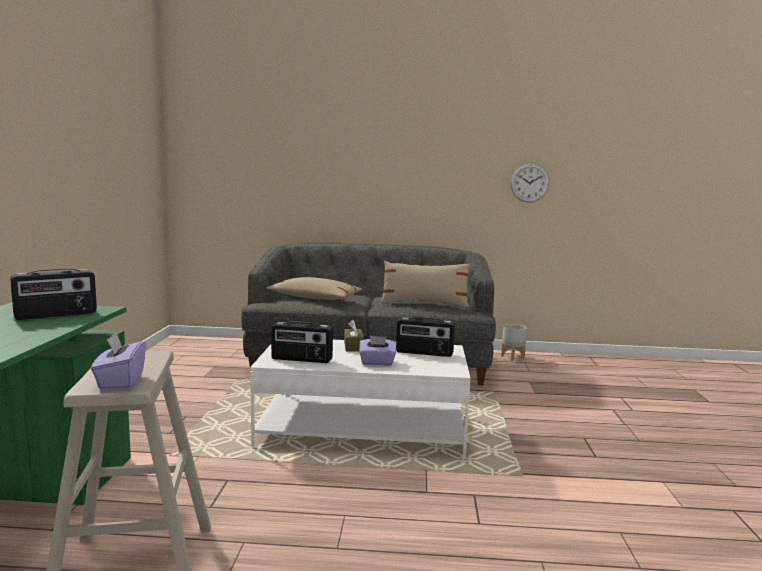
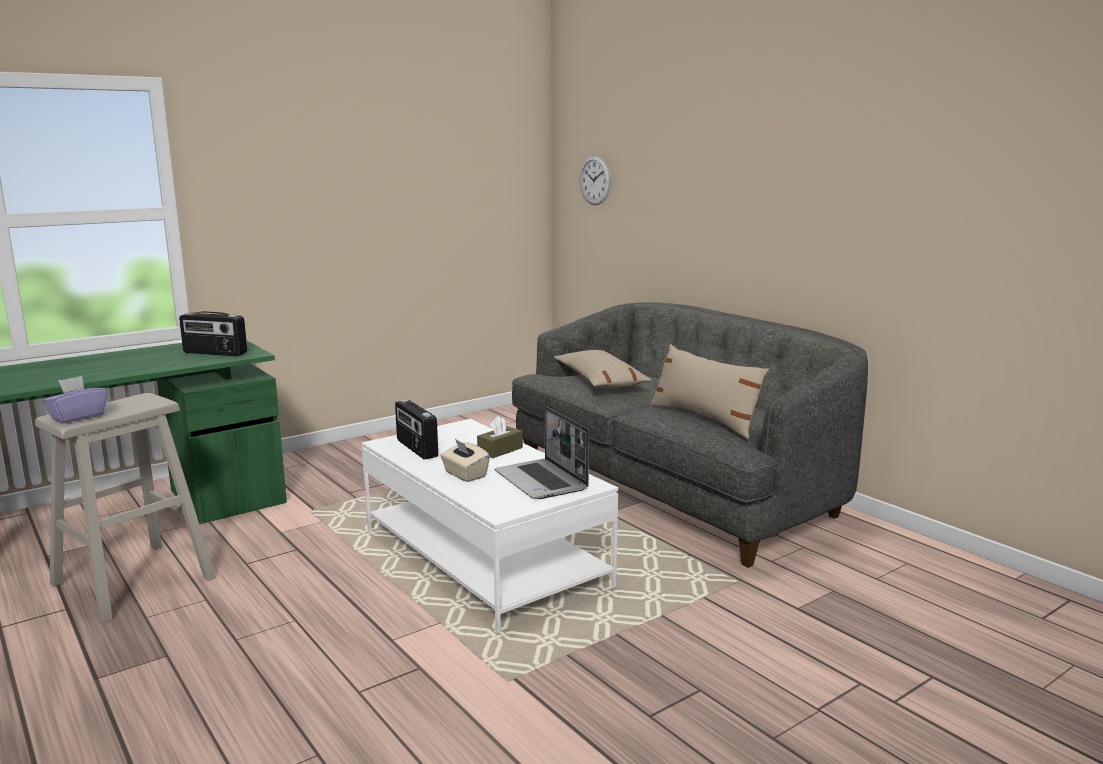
camera: 50 degrees right, 5 degrees up
(377, 362) = (465, 475): purple tissue box -> beige tissue box
(424, 353) = (542, 481): radio -> laptop
(513, 357) = (908, 549): grey planter -> none
(529, 183) = (983, 234): wall clock -> wall clock (595, 180)

